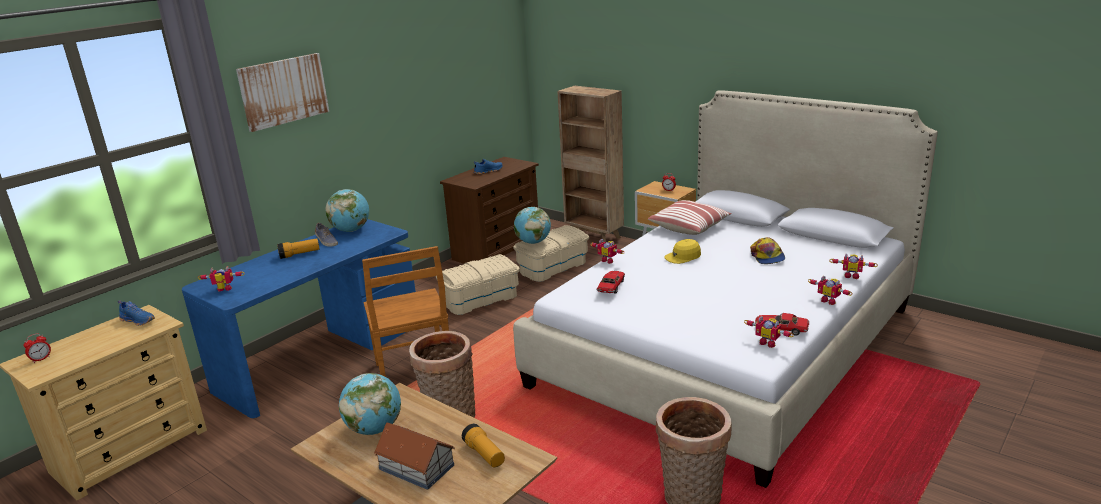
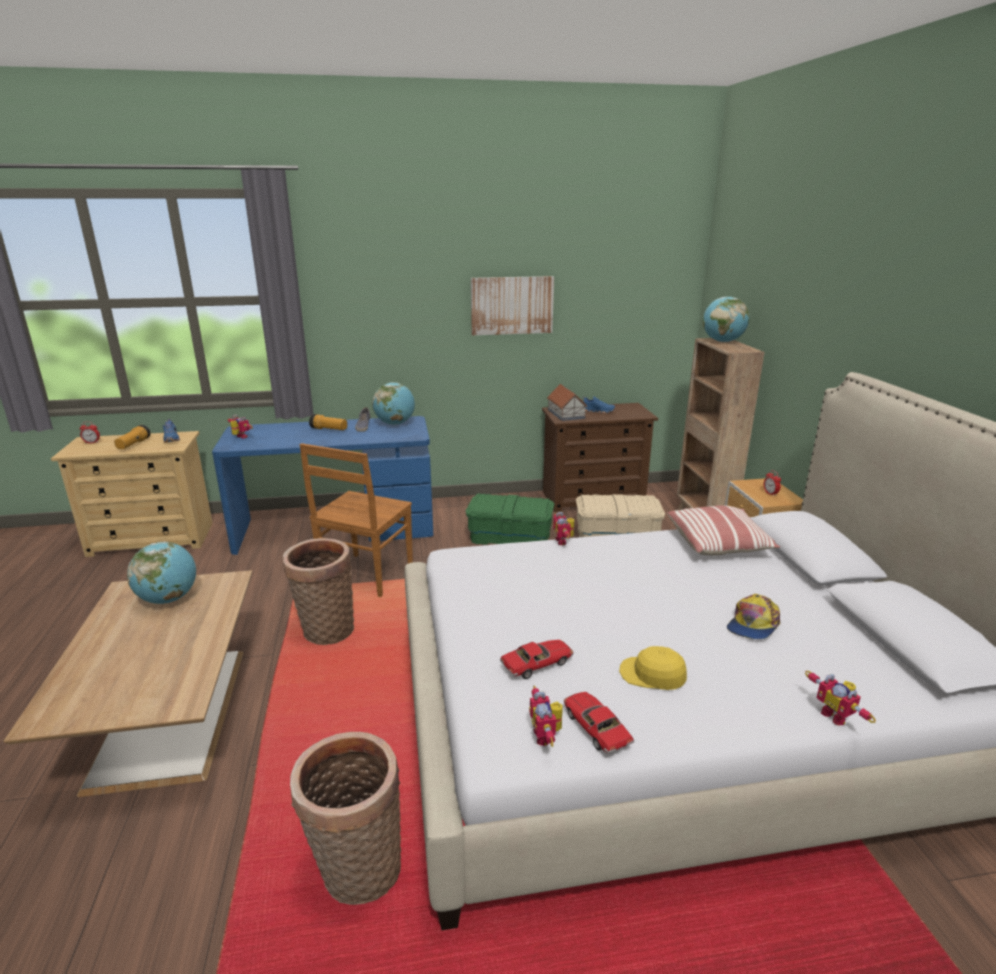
camera: 40 degrees right, 0 degrees up
(283, 91) = (369, 276): picture -> picture (512, 305)
(416, 466) = (126, 649): toy house -> toy house (566, 413)
(480, 299) = (510, 537): beige storage box -> green storage box
(484, 454) = (173, 673): flashlight -> flashlight (133, 444)
(533, 242) = (593, 499): globe -> globe (722, 342)
(611, 286) = (510, 569): toy car -> toy car (537, 664)
(683, 257) = (645, 574): yellow cap -> yellow cap (652, 675)
(829, 301) = (733, 731): toy robot -> none

